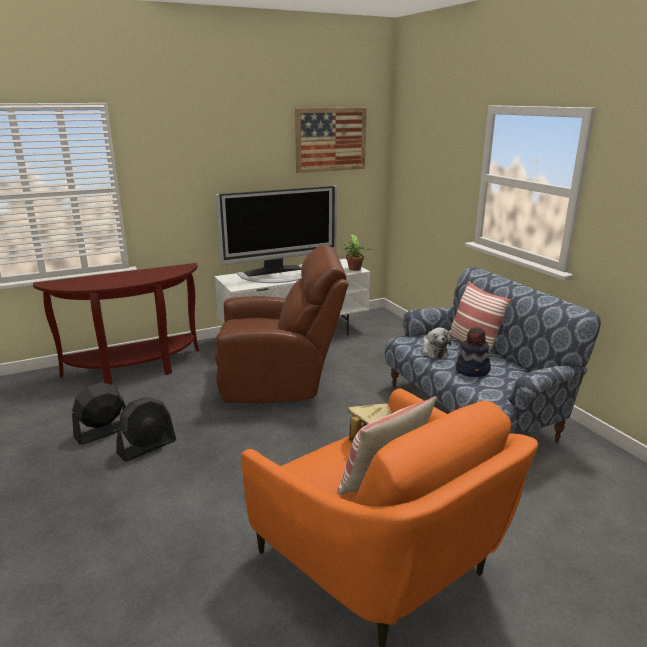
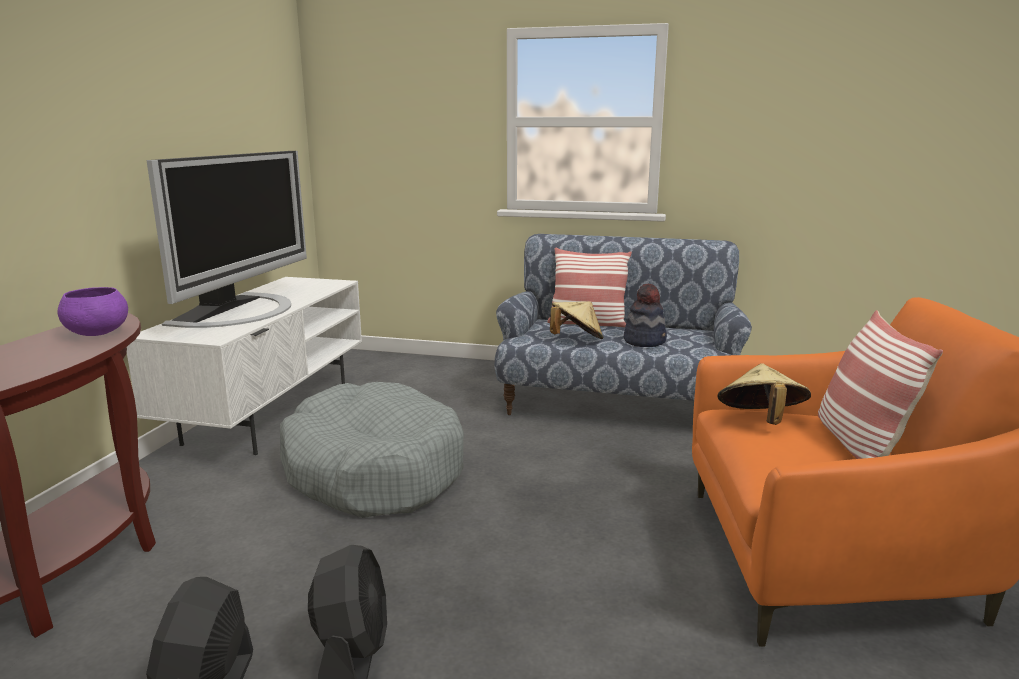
camera: 50 degrees left, 5 degrees down
(165, 273) = (97, 333): none -> purple bowl
(280, 383) = (373, 470): brown armchair -> grey dog bed
(330, 139) = (244, 81): picture -> none
(355, 269) = (334, 283): potted plant -> none
(433, 351) = (576, 339): plush toy -> beige hat

